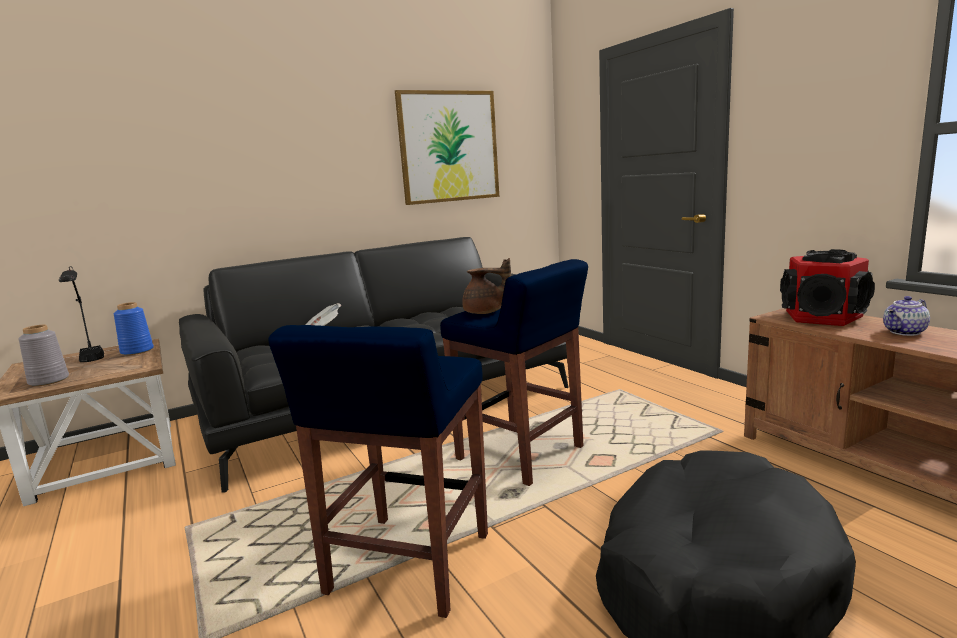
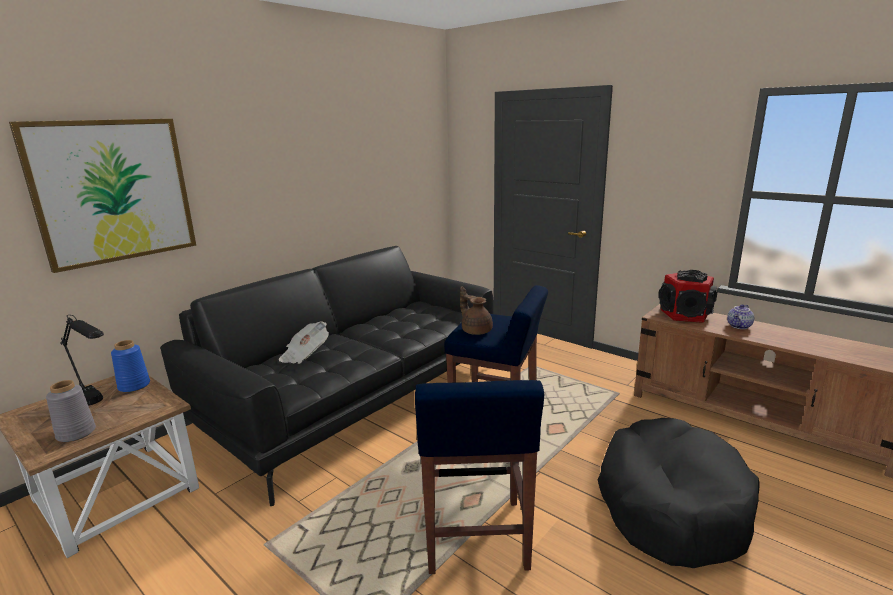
camera: 20 degrees left, 5 degrees up
(449, 147) = (374, 167): picture -> picture (113, 191)
(485, 312) = (476, 330): brown teapot -> brown teapot turned 120 degrees counterclockwise

